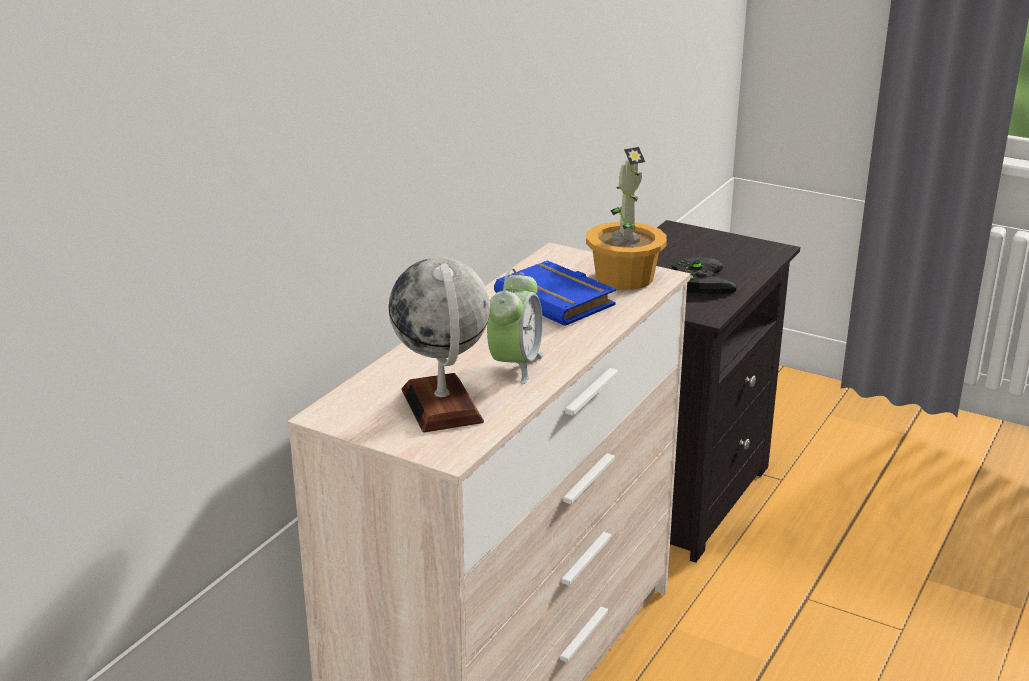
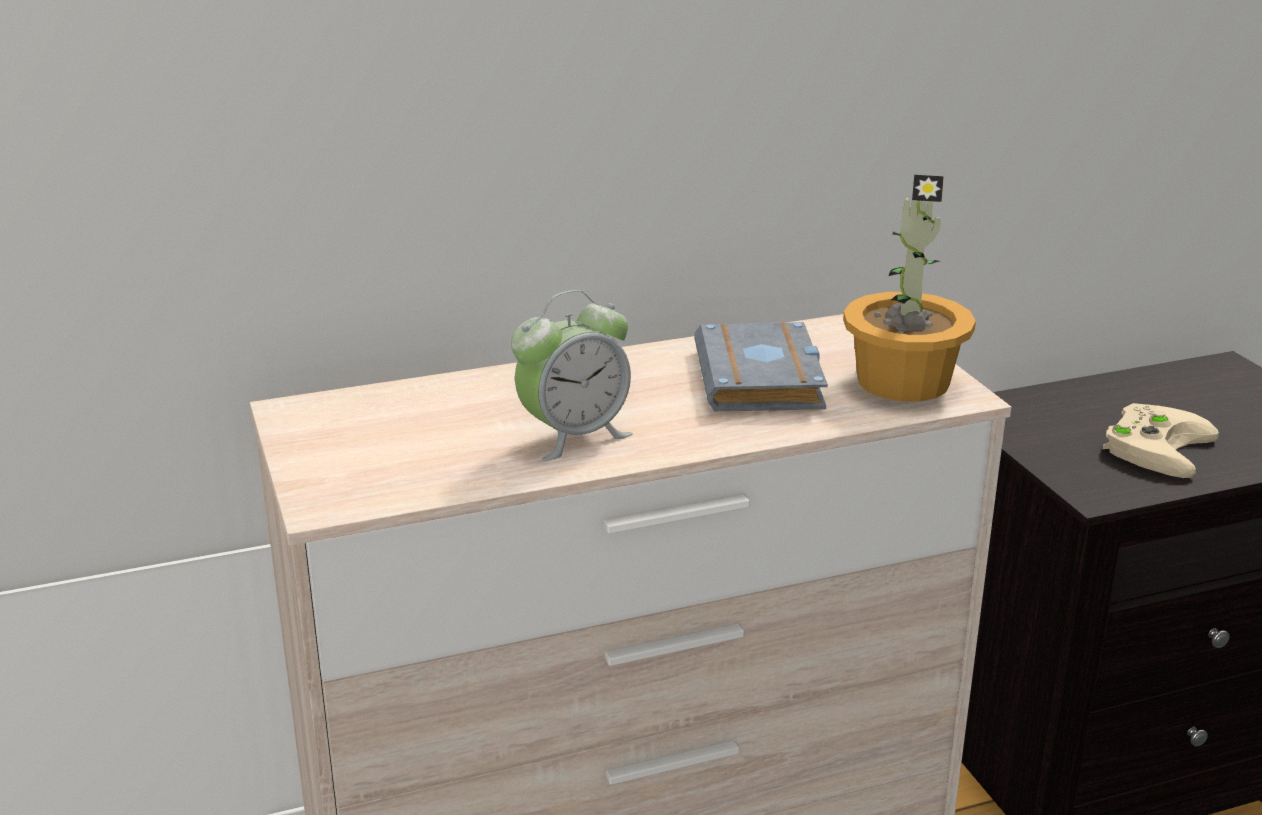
camera: 40 degrees right, 0 degrees up
(442, 405) = (415, 448): globe -> none
(559, 301) = (764, 381): blue book -> grey book
(698, 281) = (1154, 445): black game controller -> beige game controller

